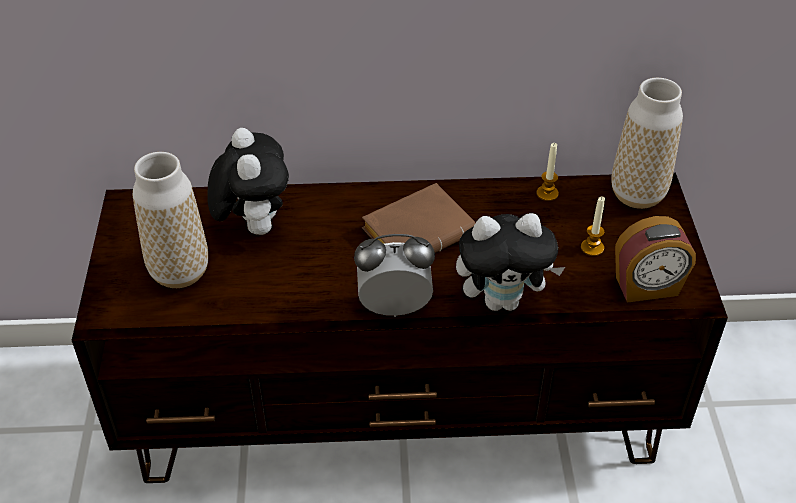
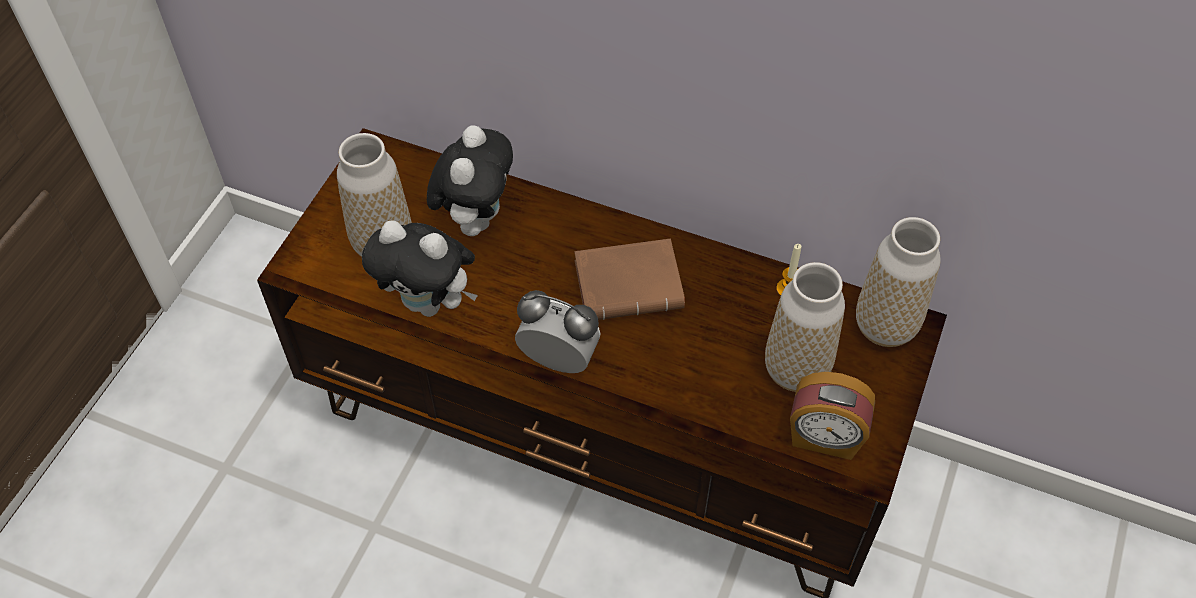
camera: 25 degrees right, 10 degrees up
(503, 300) = (668, 394): plush toy -> plush toy (430, 303)
(592, 248) = (796, 370): candle -> vase

